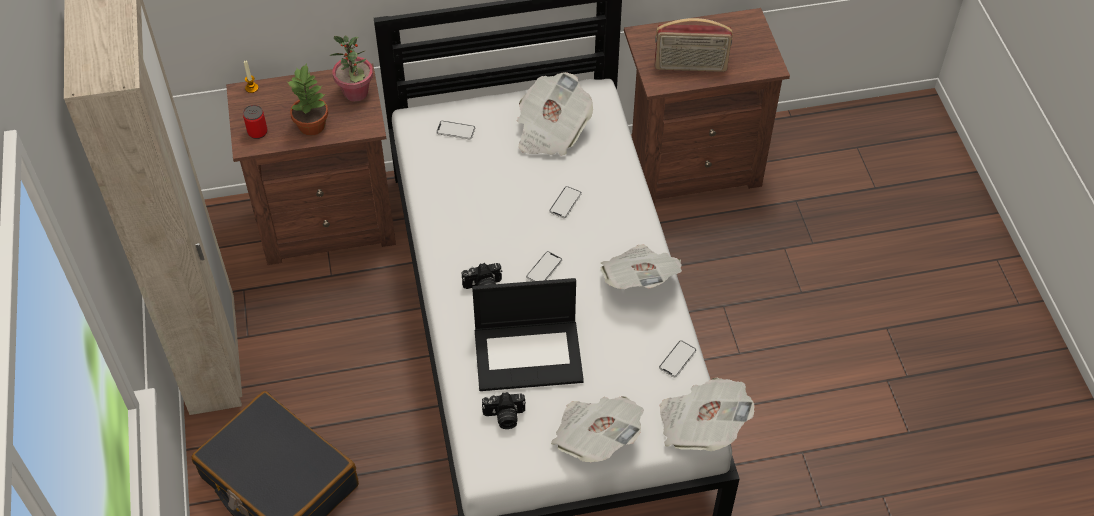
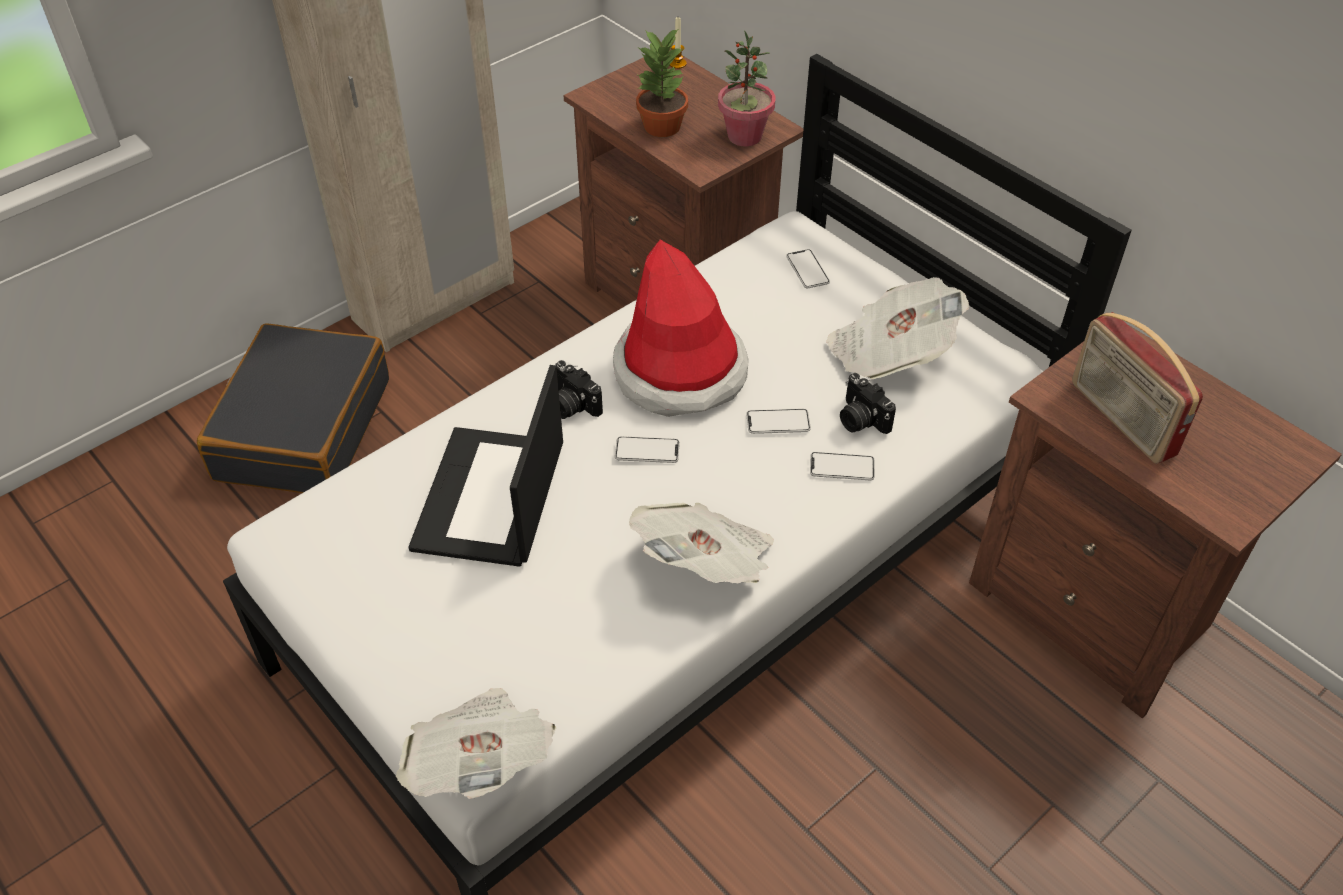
camera: 60 degrees right, 5 degrees down
(257, 132) = (616, 94): can -> none
(495, 226) = (680, 372): none -> hat
(504, 417) = (370, 518): camera -> camera (860, 419)
(529, 354) = (491, 498): laptop -> laptop turned 45 degrees clockwise
(595, 438) = (389, 635): newspaper -> none
(677, 359) = (590, 675): phone -> phone (842, 467)

